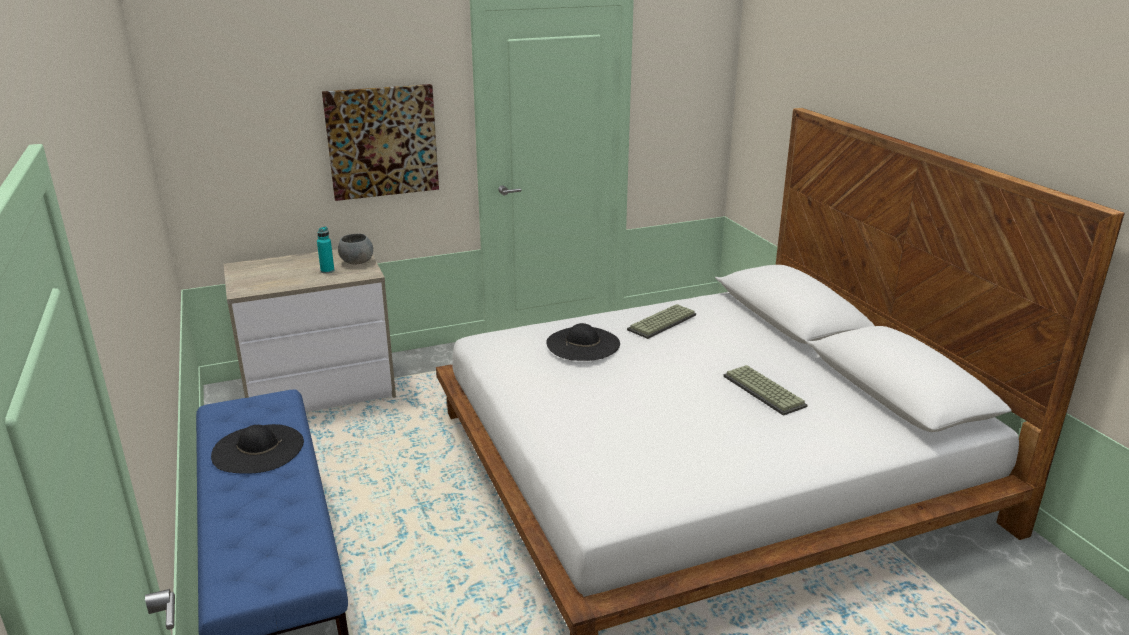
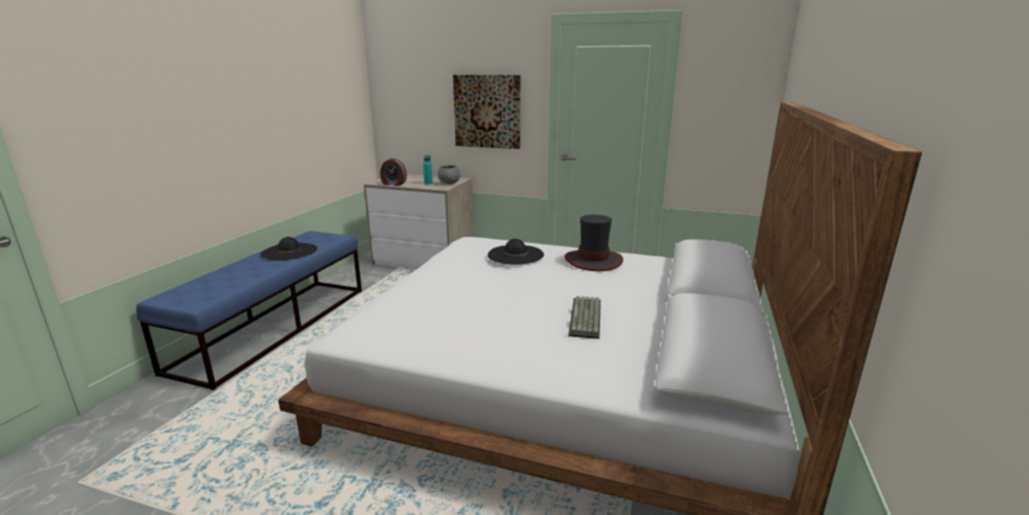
camera: 40 degrees right, 5 degrees down
(277, 286) = (393, 184): none -> alarm clock
(662, 323) = (593, 260): keyboard -> hat

